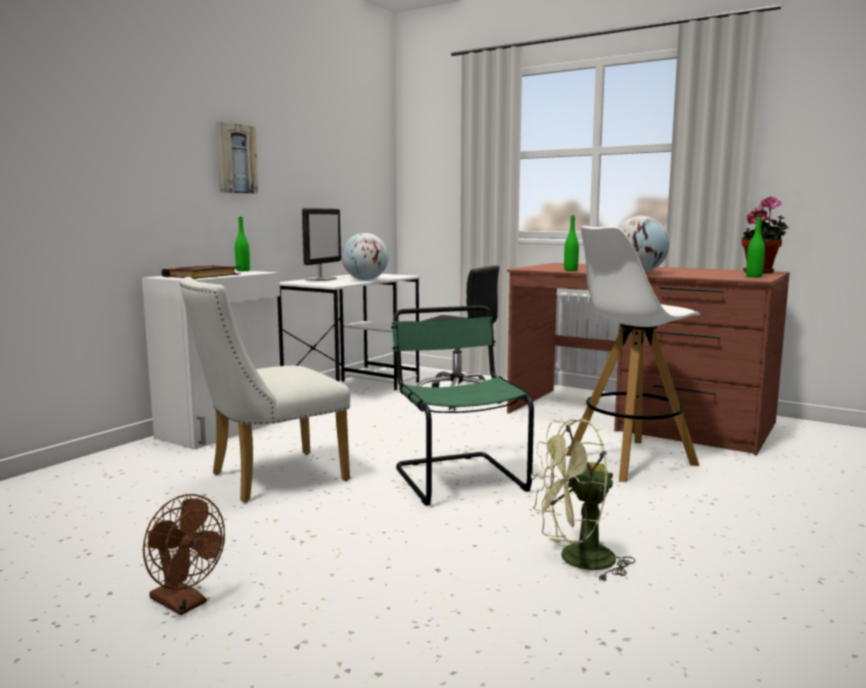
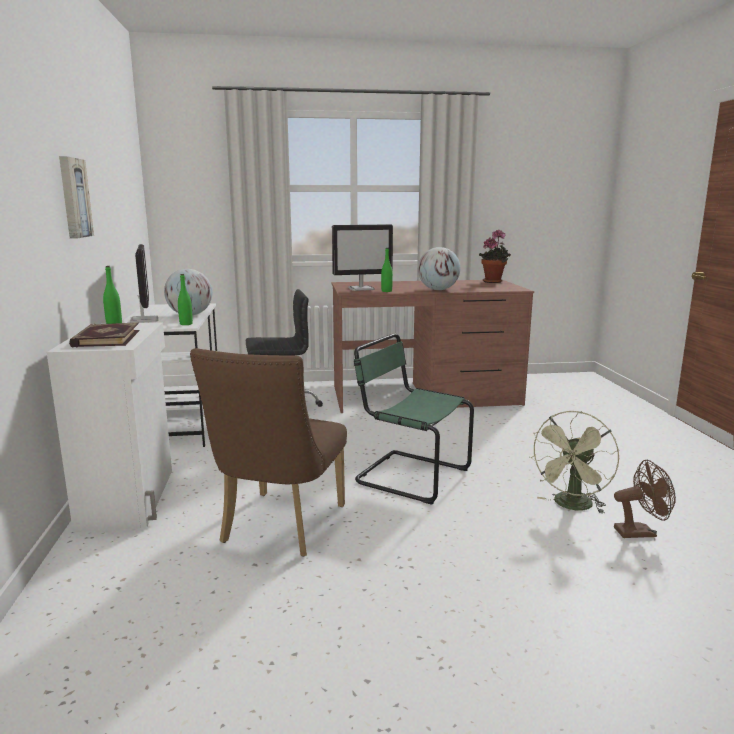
camera: 40 degrees left, 5 degrees up
(184, 604) = (438, 654): brown fan -> brown fan (640, 532)
(268, 478) = (279, 528): white chair -> brown chair
(554, 267) = (361, 289): none -> monitor
(629, 460) = (475, 428): white stool -> none
(754, 276) = (509, 287): green bottle -> green bottle (186, 324)

